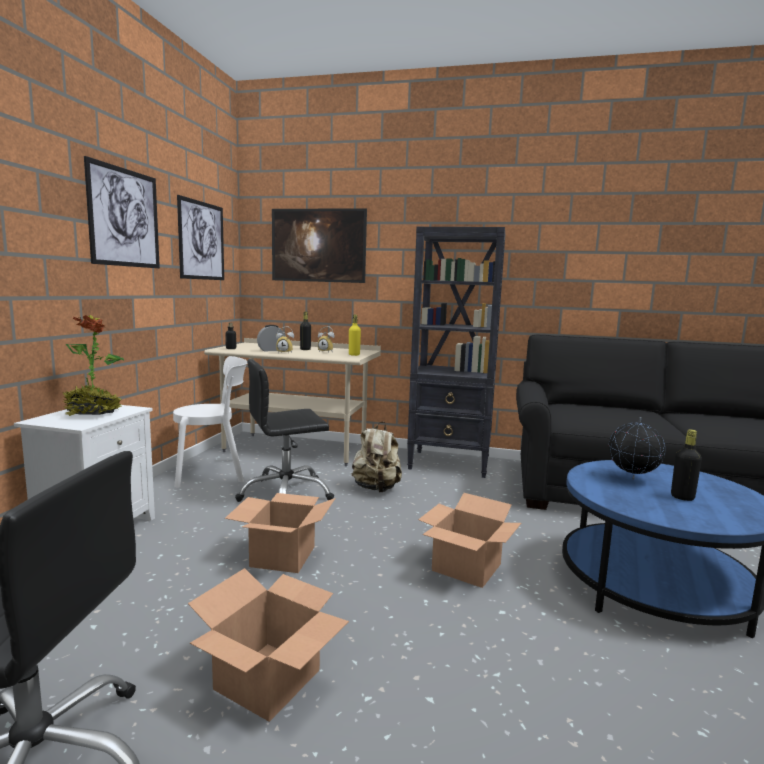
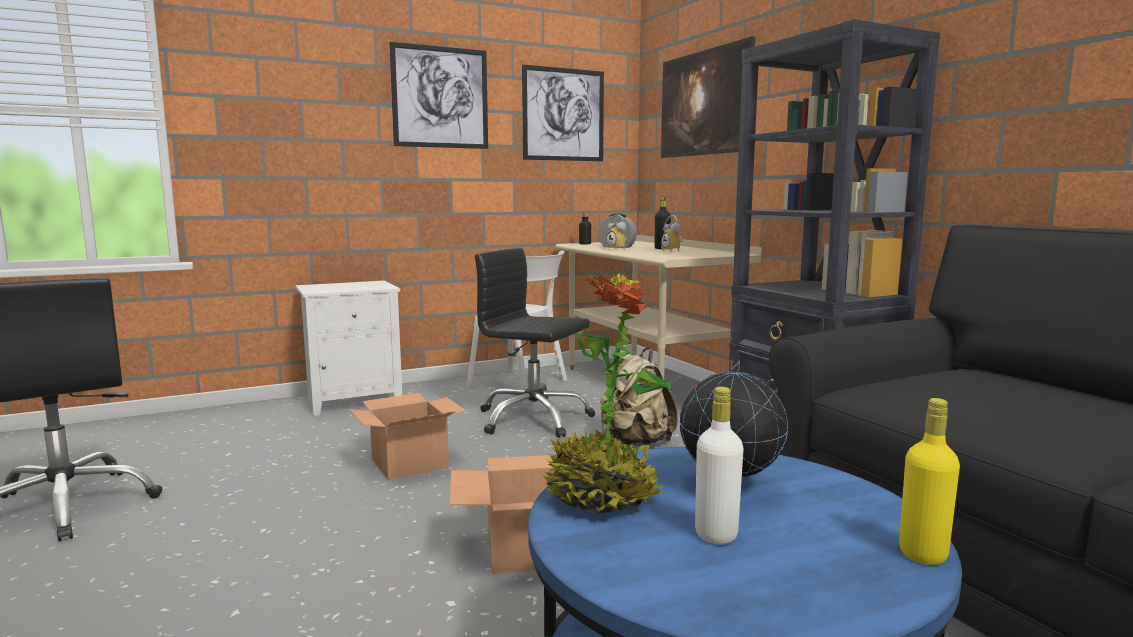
camera: 50 degrees right, 0 degrees up
(93, 414) = (350, 286): potted plant -> potted plant (603, 498)
(268, 678) = (211, 531): cardboard box -> none
(354, 355) = (689, 255): yellow bottle -> yellow bottle (922, 554)
(682, 497) = (716, 535): black bottle -> white bottle

